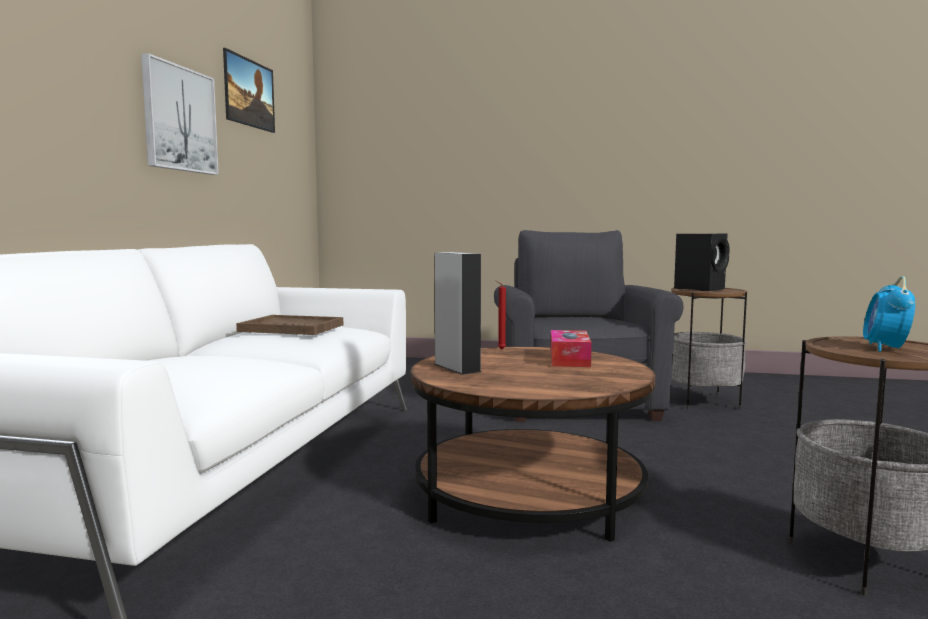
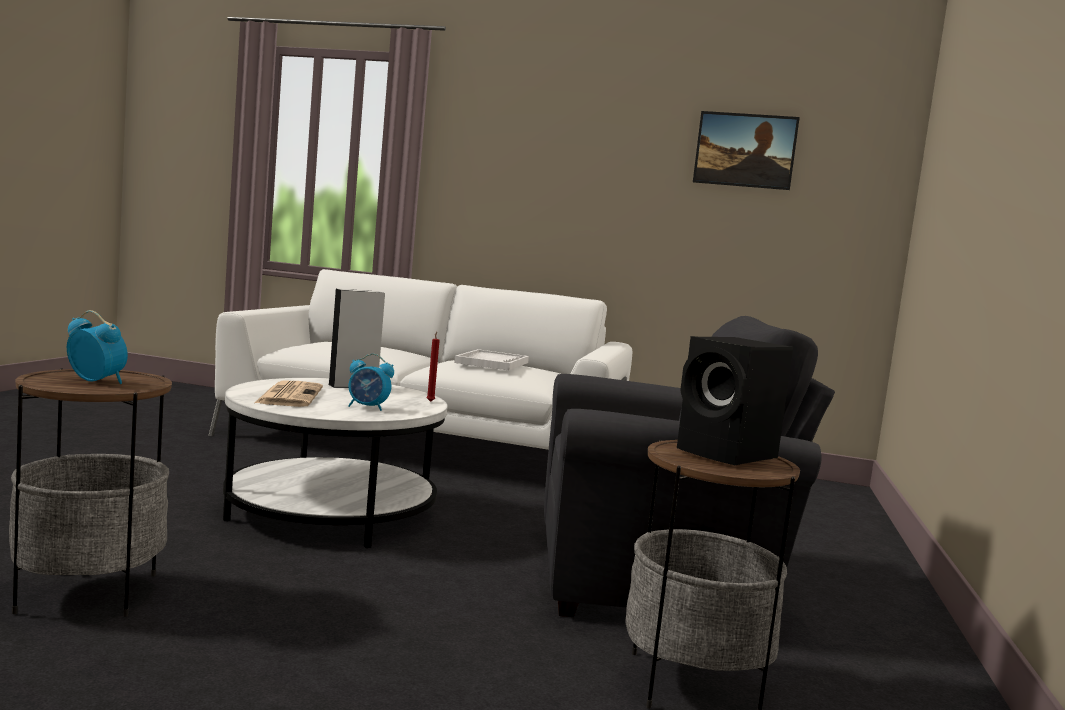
camera: 90 degrees right, 0 degrees up
(179, 119) = (618, 188): picture -> none
(292, 328) = (492, 362): brown tray -> white tray
(528, 494) = (331, 511): brown coffee table -> white coffee table
(561, 378) = (289, 395): none -> newspaper
(569, 359) = (367, 407): tissue box -> alarm clock

